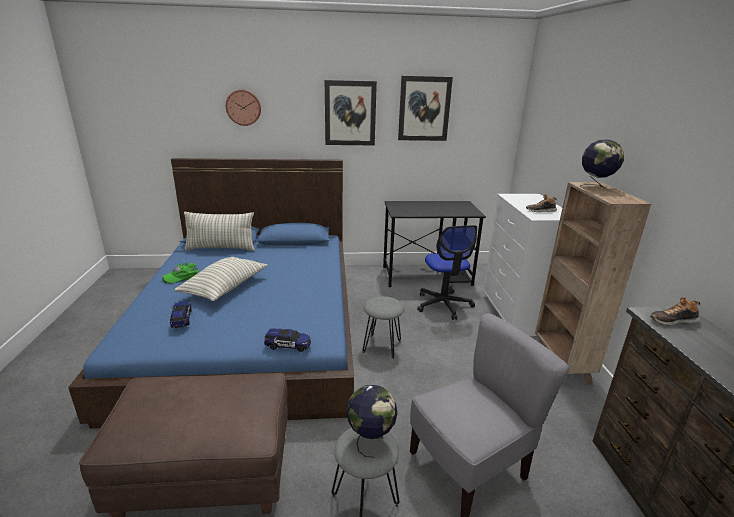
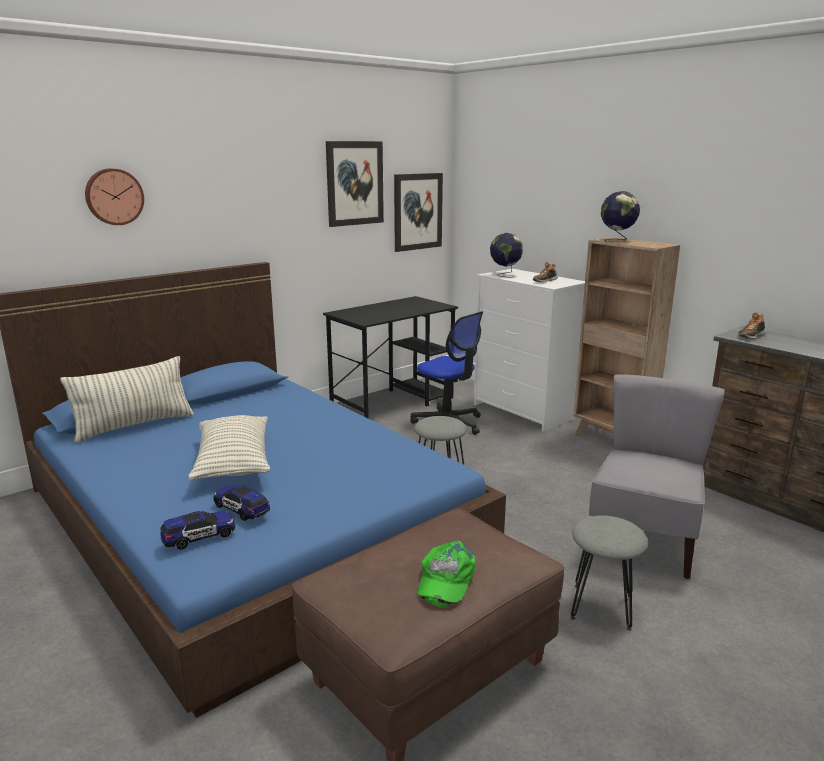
camera: 35 degrees left, 5 degrees down
(182, 276) = (138, 471): green cap -> green cap (445, 579)
(288, 345) = (418, 486): toy car -> toy car (199, 537)
(350, 113) = (268, 195): picture -> picture (417, 211)
(370, 440) = (608, 525): globe -> globe (505, 275)

